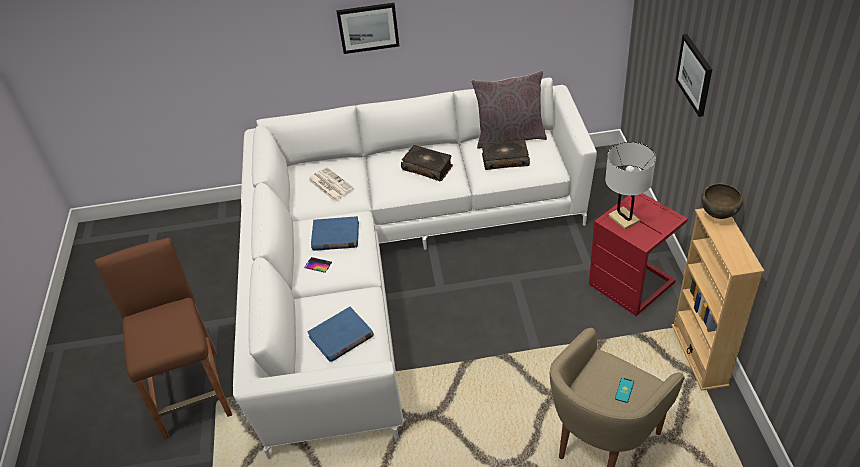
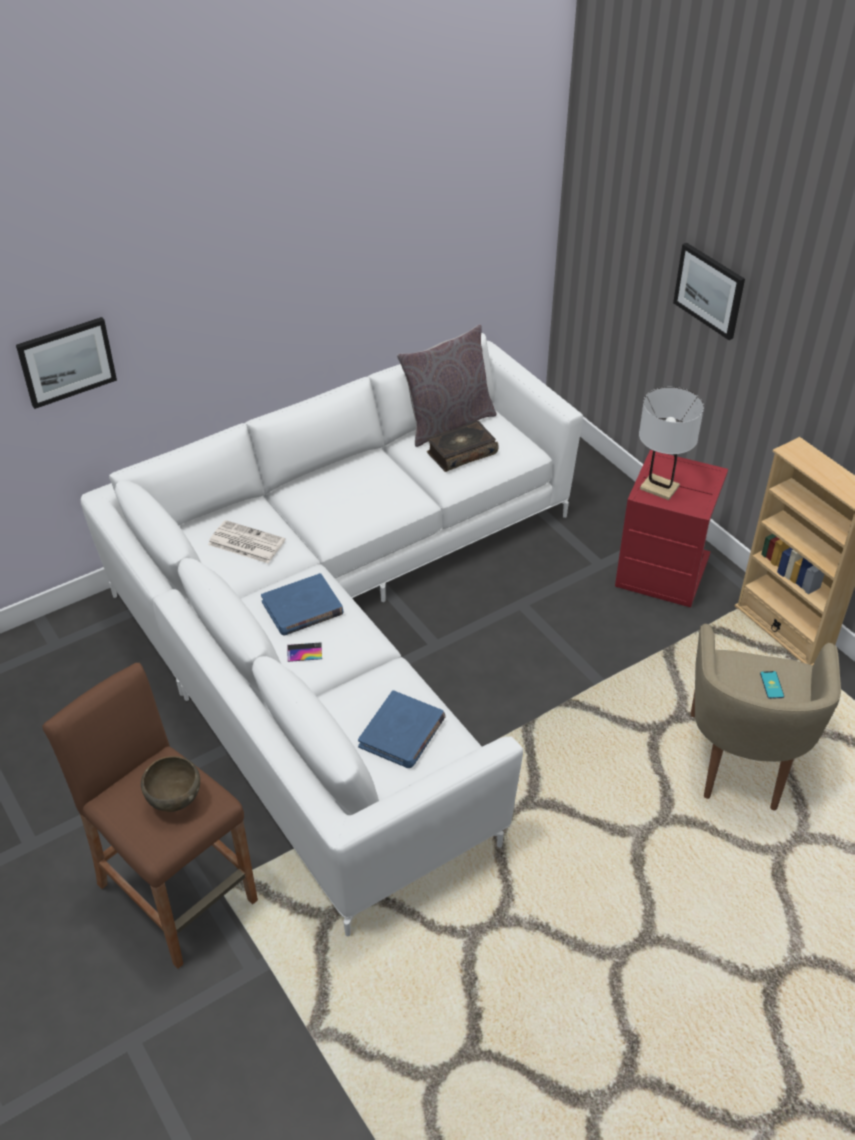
camera: 30 degrees left, 0 degrees up
(368, 27) = (248, 307): picture -> picture (66, 361)
(427, 168) = (367, 487): book -> none
(717, 215) = (800, 449): brown bowl -> brown bowl (174, 801)

